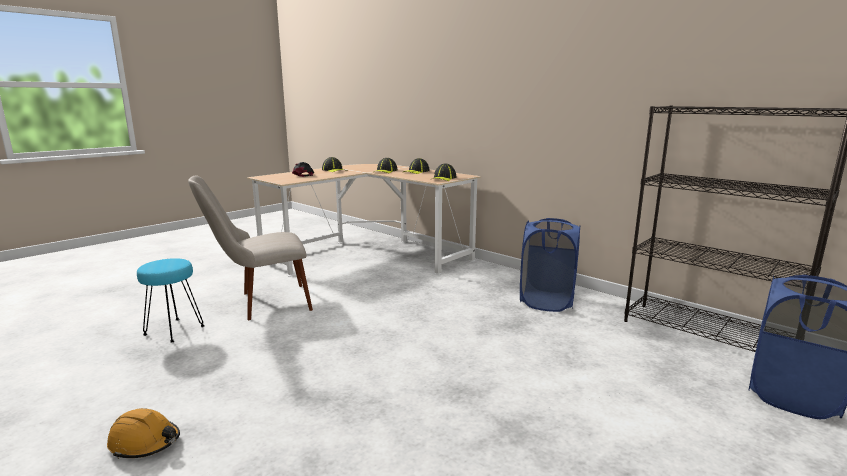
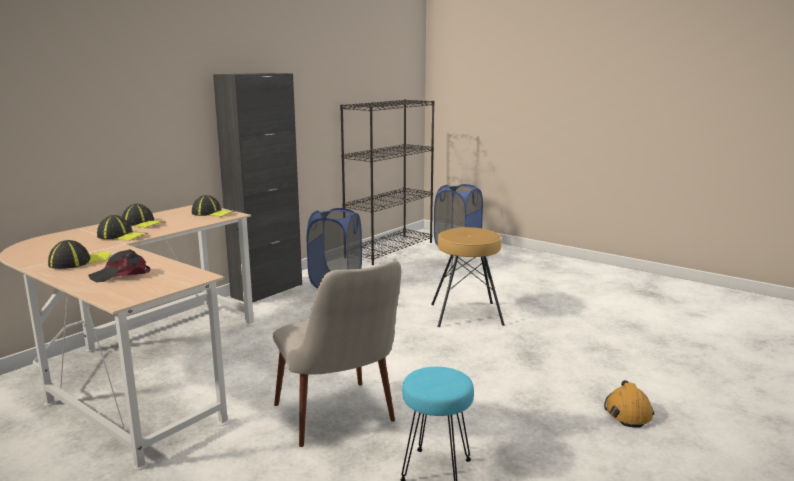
camera: 95 degrees left, 0 degrees up
(450, 370) = (466, 315): none -> brown stool
(515, 275) = (267, 291): none -> black cabinet

